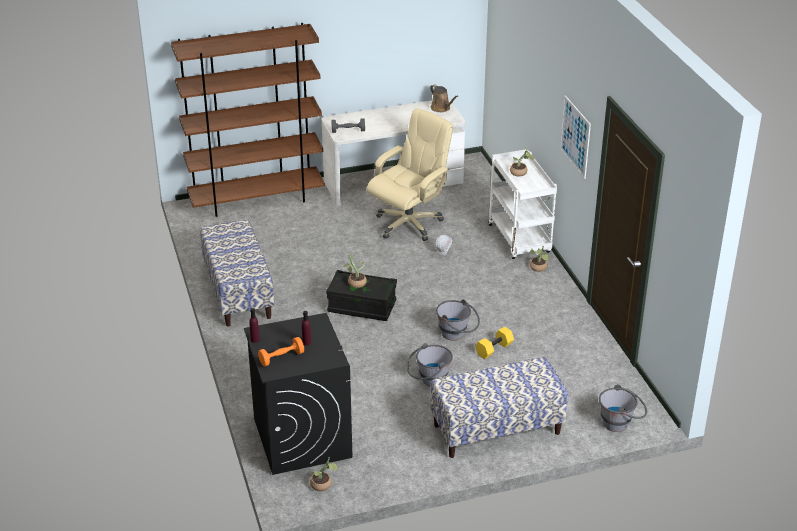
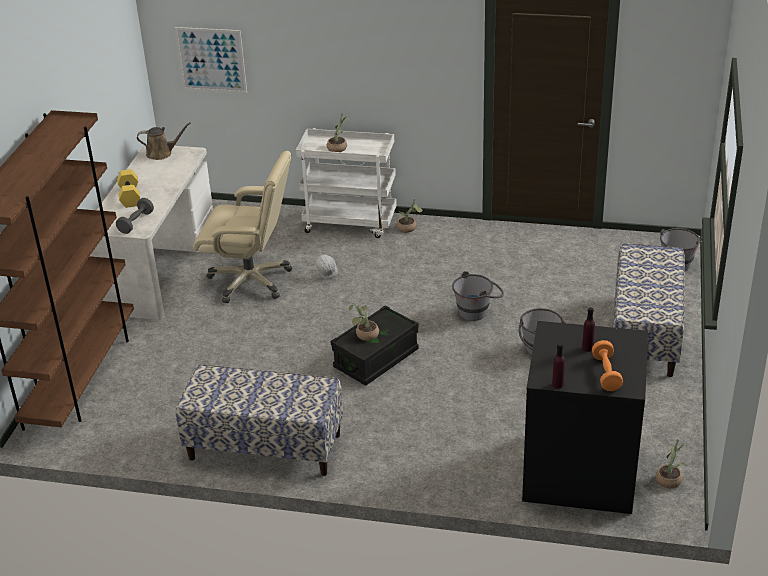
camera: 60 degrees left, 0 degrees up
(409, 223) = (251, 280): beige office chair -> beige office chair turned 120 degrees clockwise
(494, 349) = (519, 296): yellow dumbbell -> yellow dumbbell (130, 196)
(575, 136) = (417, 61): picture -> picture (211, 60)

